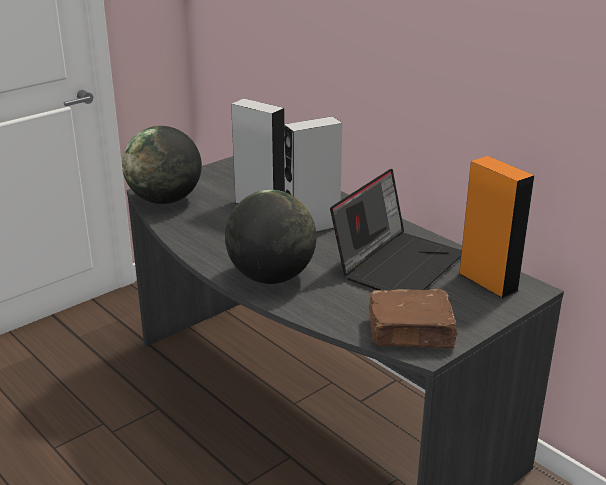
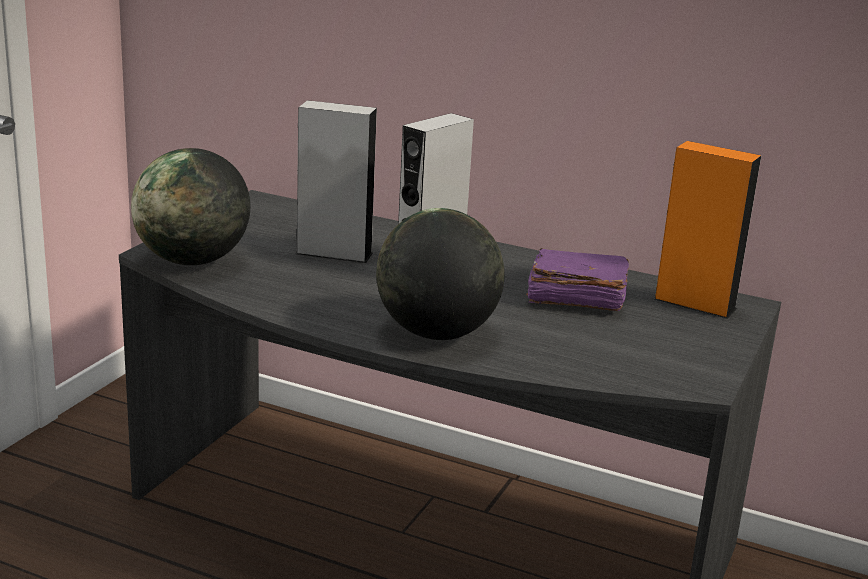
camera: 25 degrees left, 5 degrees down
(397, 263) = (575, 298): laptop -> purple book
(412, 333) = (667, 369): brown book -> none

